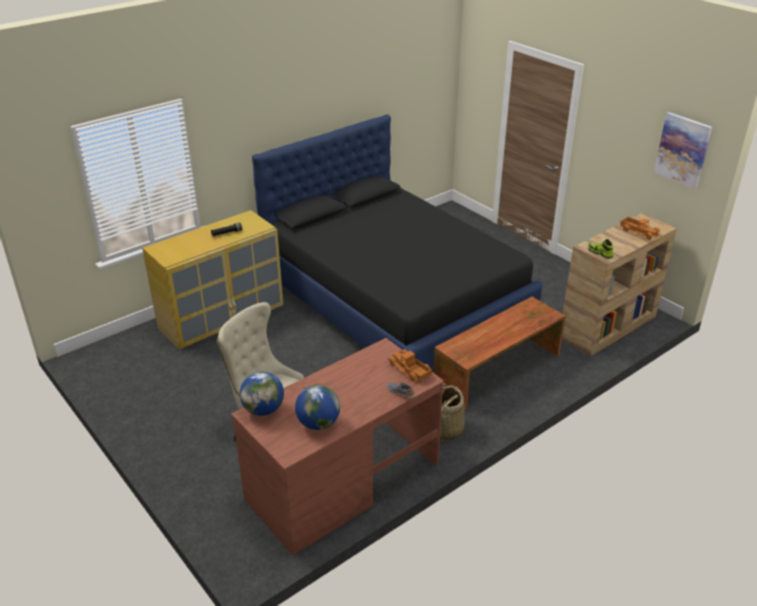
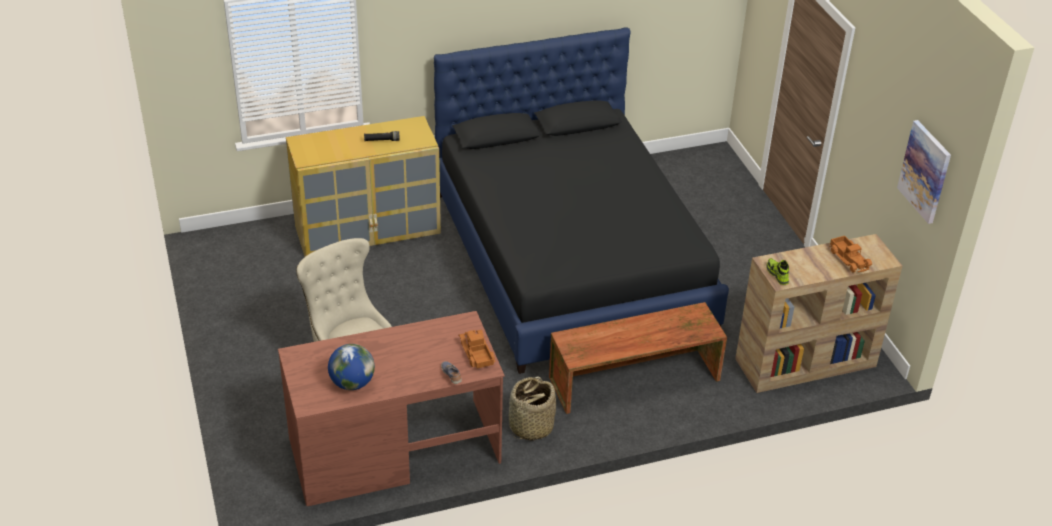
camera: 20 degrees right, 5 degrees up
(263, 409) = (309, 354): globe -> none

